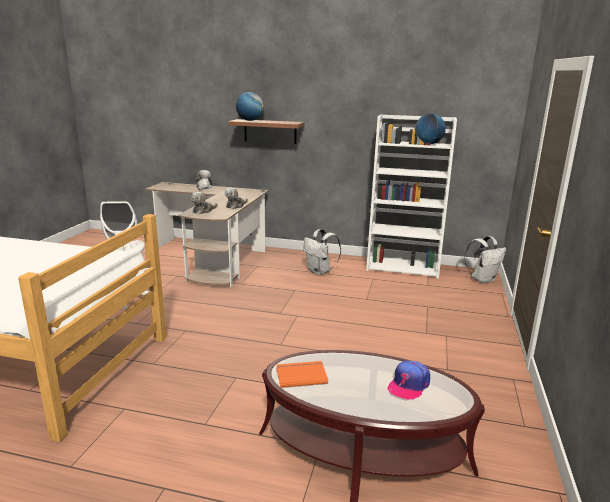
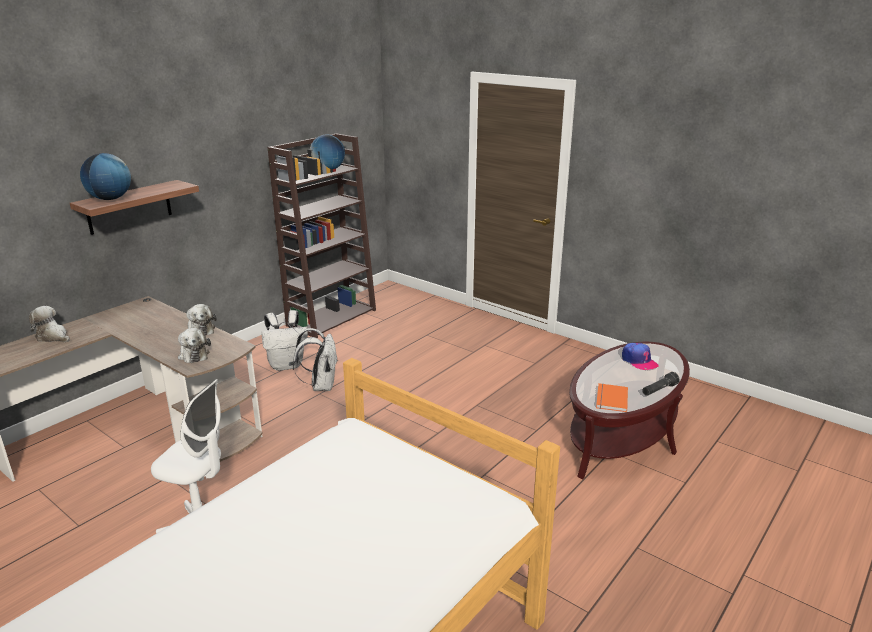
camera: 65 degrees left, 5 degrees up
(347, 405) = (659, 390): none -> black flashlight
(403, 267) = (332, 317): white bookcase -> brown bookcase
(482, 280) = (399, 293): white backpack -> white backpack (321, 386)

